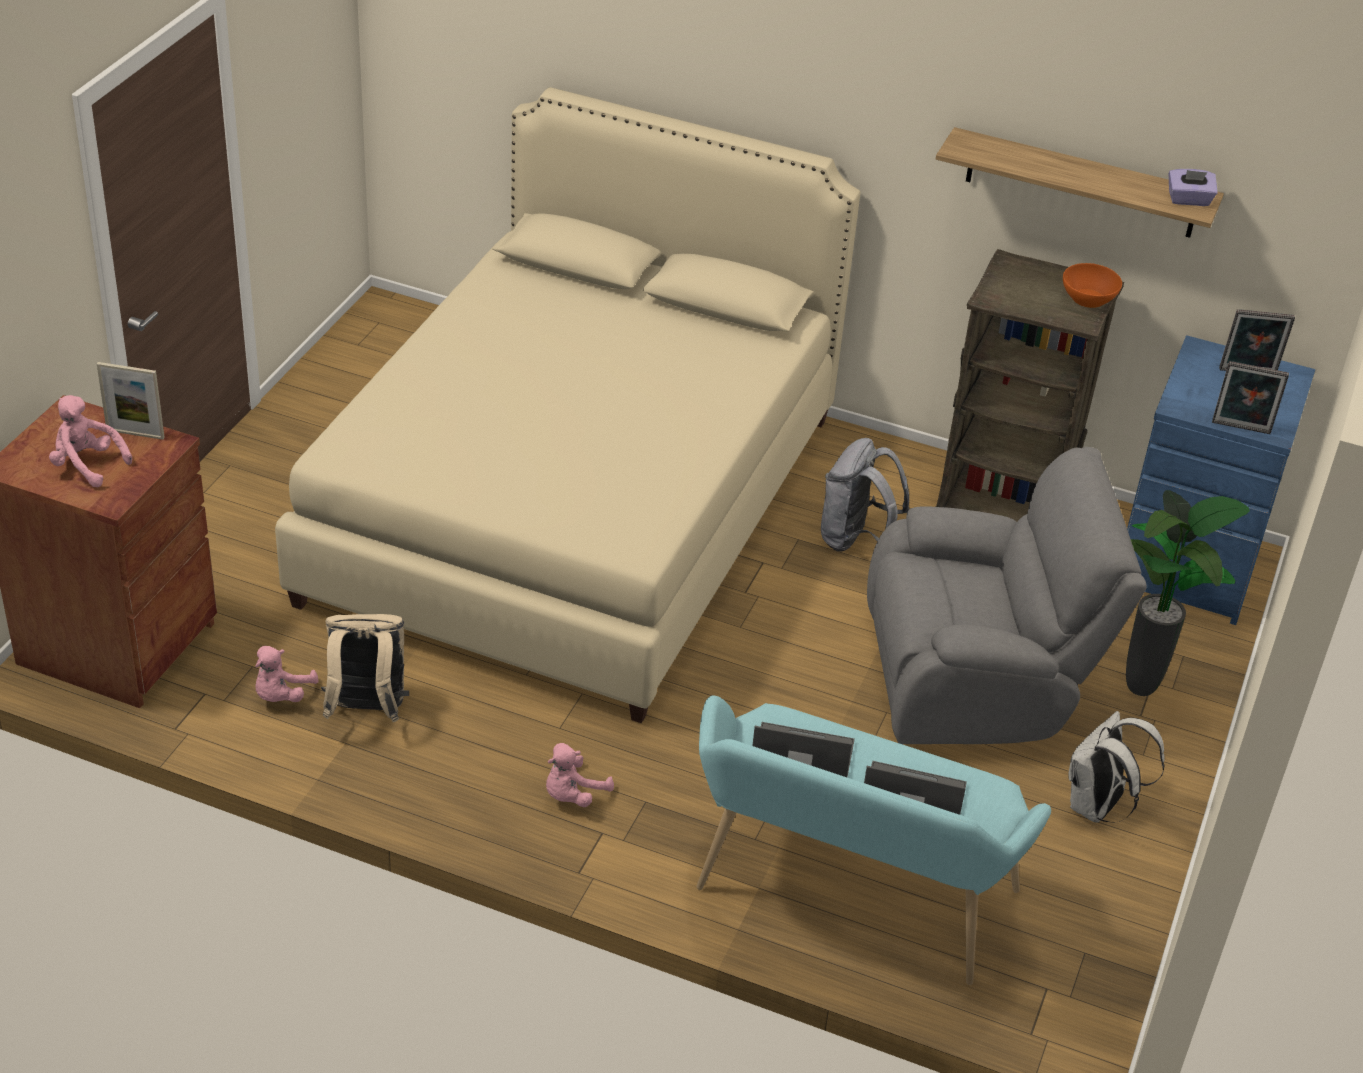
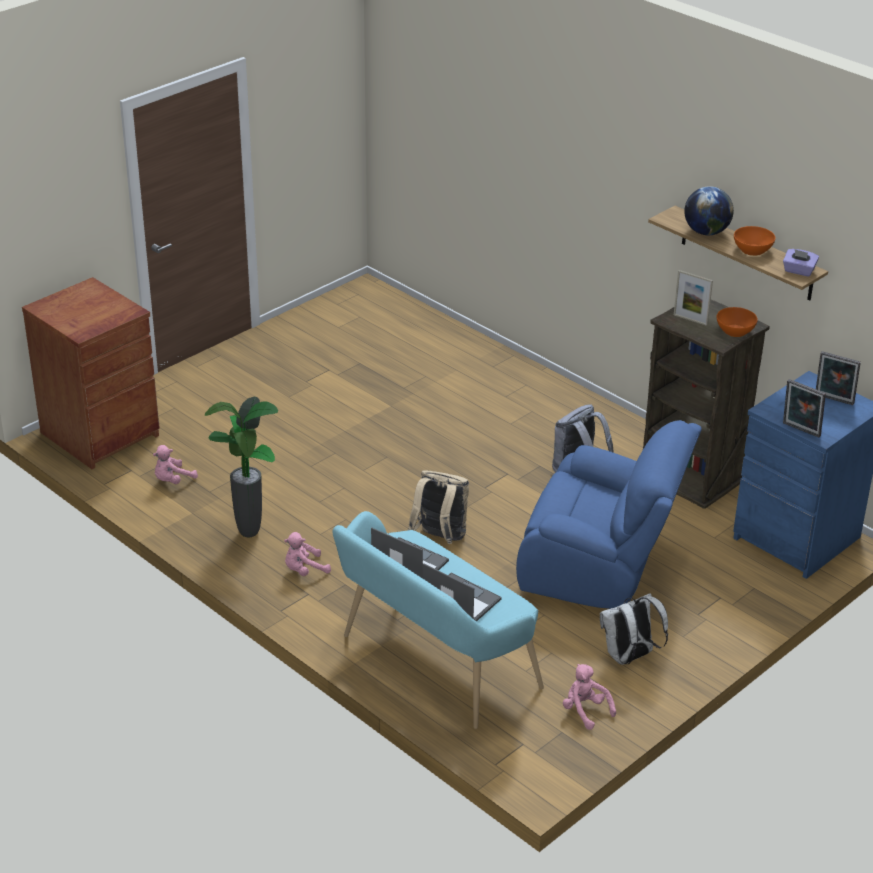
camera: 25 degrees right, 5 degrees down
(87, 465) = (81, 314): pink plush toy -> pink plush toy (585, 711)
(135, 434) = (117, 303): picture frame -> picture frame (690, 319)
(366, 711) = (215, 499): beige backpack -> beige backpack (440, 538)
(574, 508) = (409, 419): beige bed -> none
(977, 679) = (601, 568): grey armchair -> blue armchair
(1027, 162) = (706, 232): none -> globe
(1106, 178) = (752, 250): none -> orange bowl
(1143, 690) = (710, 600): potted plant -> potted plant (250, 534)

